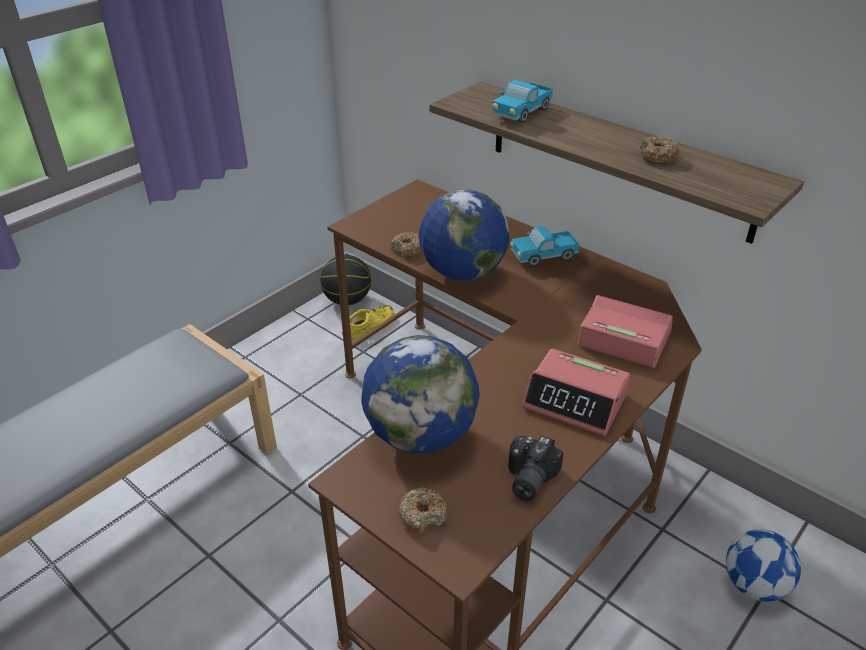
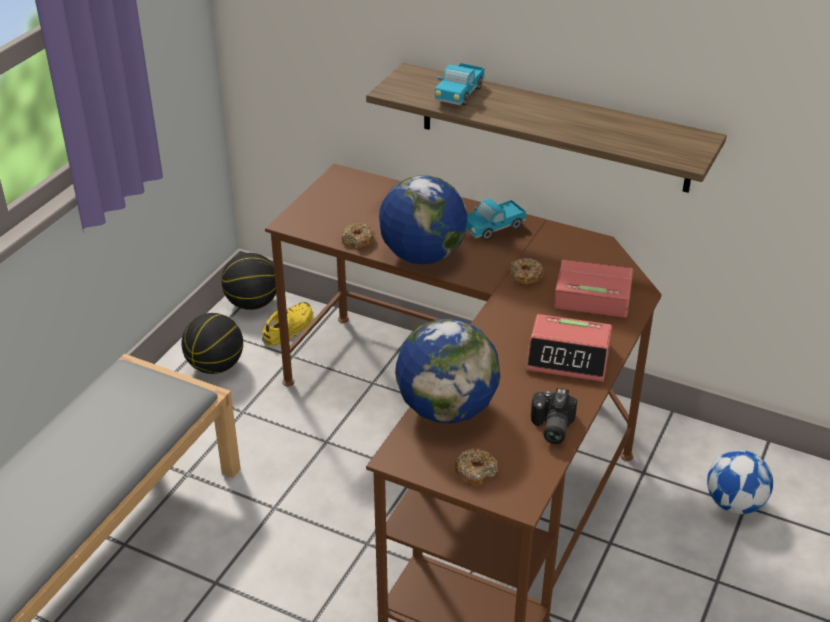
camera: 15 degrees left, 0 degrees up
(294, 349) = (216, 366): none -> basketball
(657, 157) = (598, 126): donut -> donut (526, 276)

